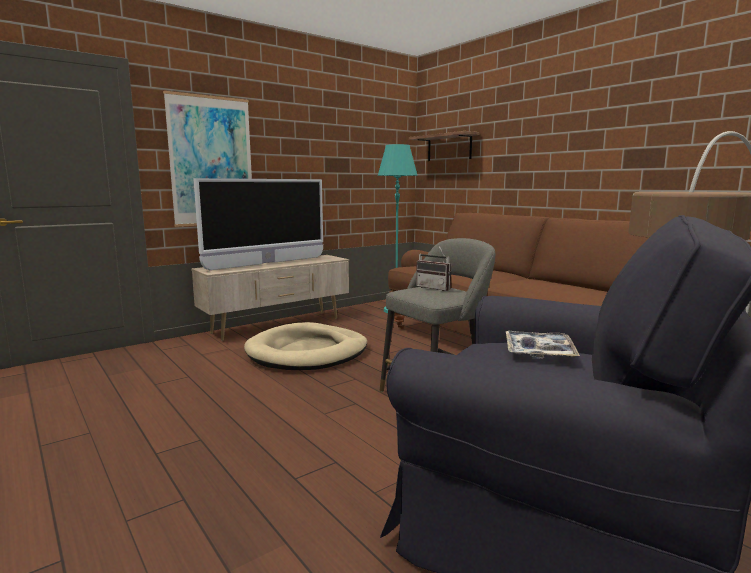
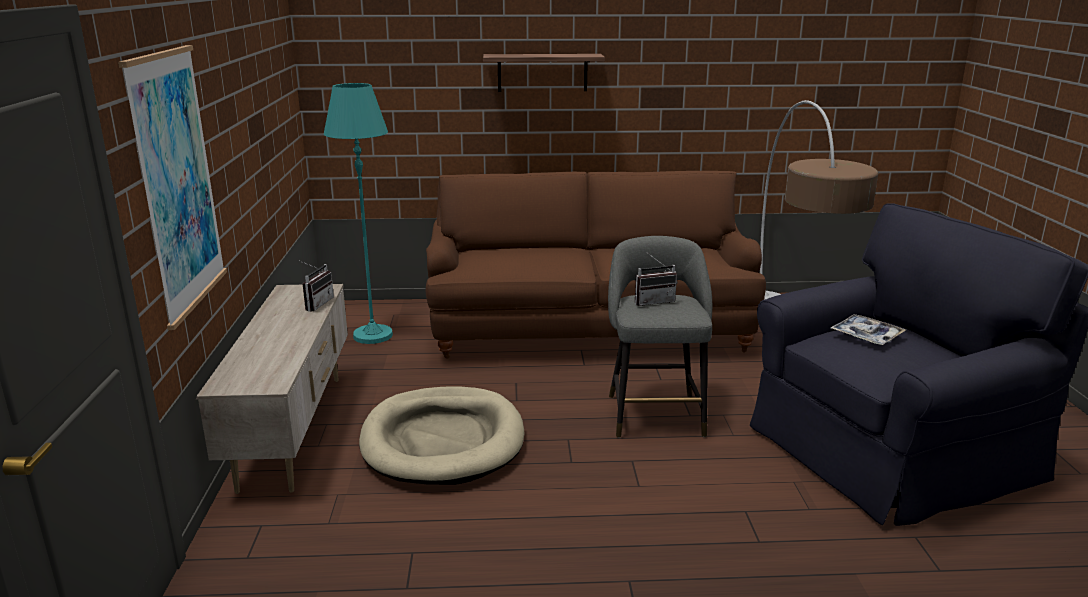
camera: 55 degrees left, 10 degrees up
(267, 263) = (270, 335): television -> none
(315, 261) = (315, 304): none -> radio
(449, 147) = (376, 72): shelf -> shelf (542, 72)

